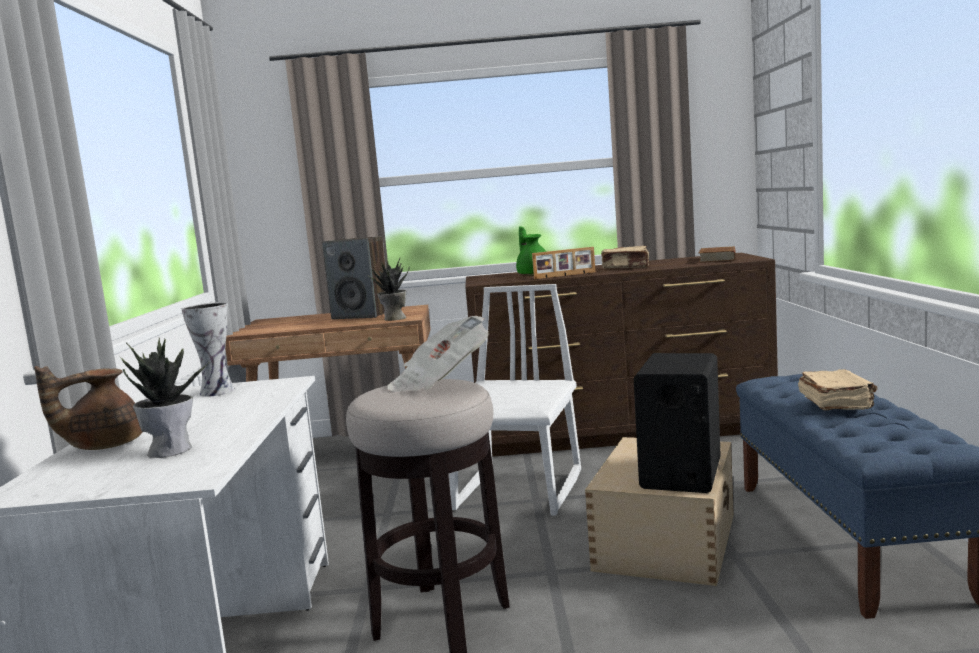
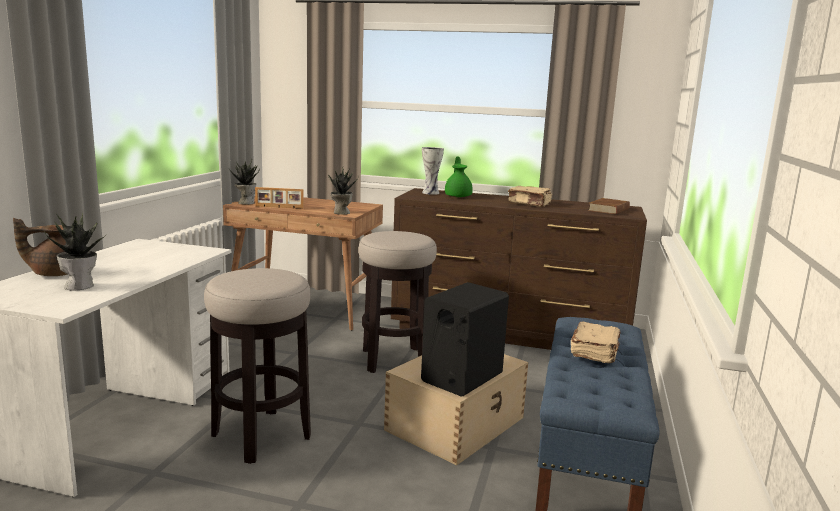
camera: 15 degrees right, 5 degrees up
(219, 391) = (163, 248): vase -> vase (431, 193)
(251, 330) = (246, 203): none -> potted plant
(362, 315) = (327, 205): speaker -> none
(440, 382) = (278, 274): newspaper -> none
(521, 491) = (394, 360): white chair -> stool
(565, 275) = (474, 202): picture frame -> picture frame (279, 207)

